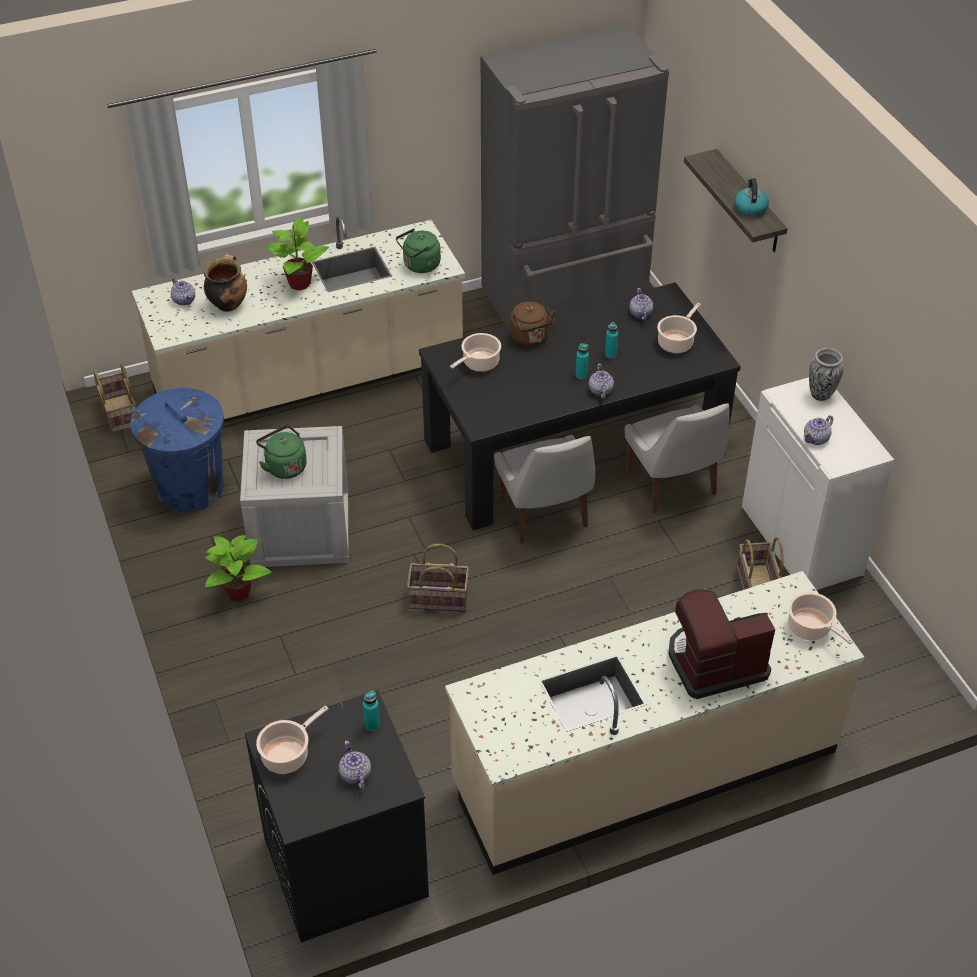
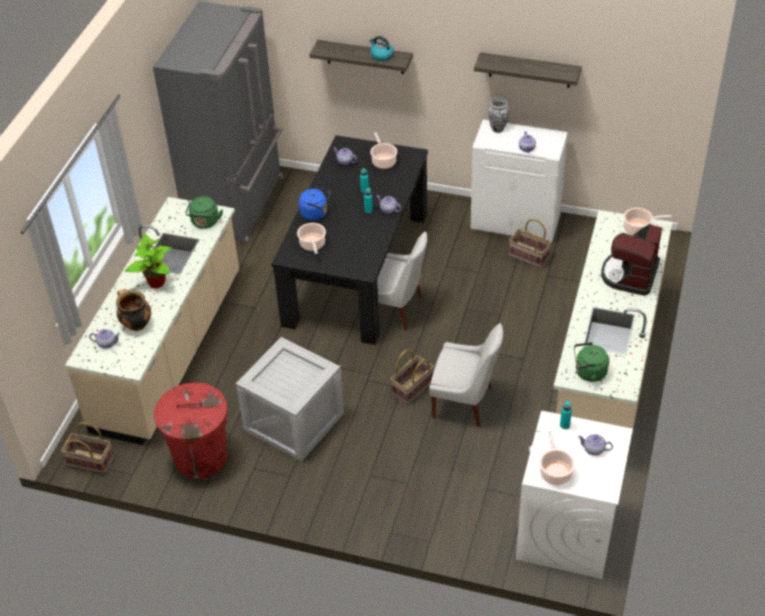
camera: 50 degrees left, 0 degrees up
(190, 487) = (200, 457): blue trash can -> red trash can
(239, 592) = (316, 477): potted plant -> none
(284, 466) = (285, 381): green kettle -> green kettle (588, 373)
(344, 868) = (567, 532): black washing machine -> white washing machine
(530, 338) = (316, 213): brown kettle -> blue kettle
(672, 485) = (427, 246): white chair -> white chair (465, 403)
(883, 337) = (529, 70): none -> shelf

